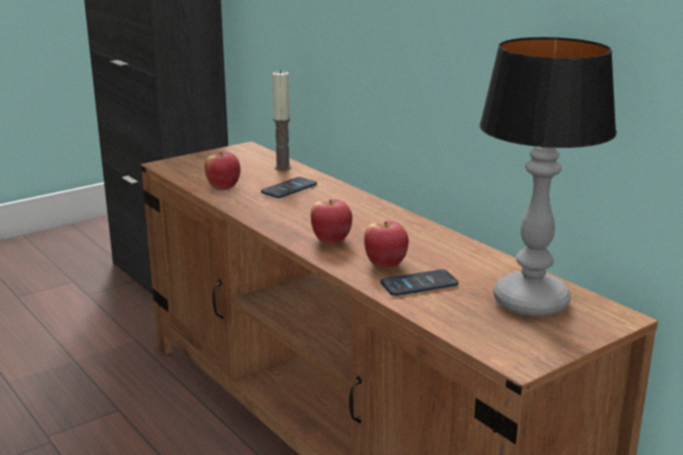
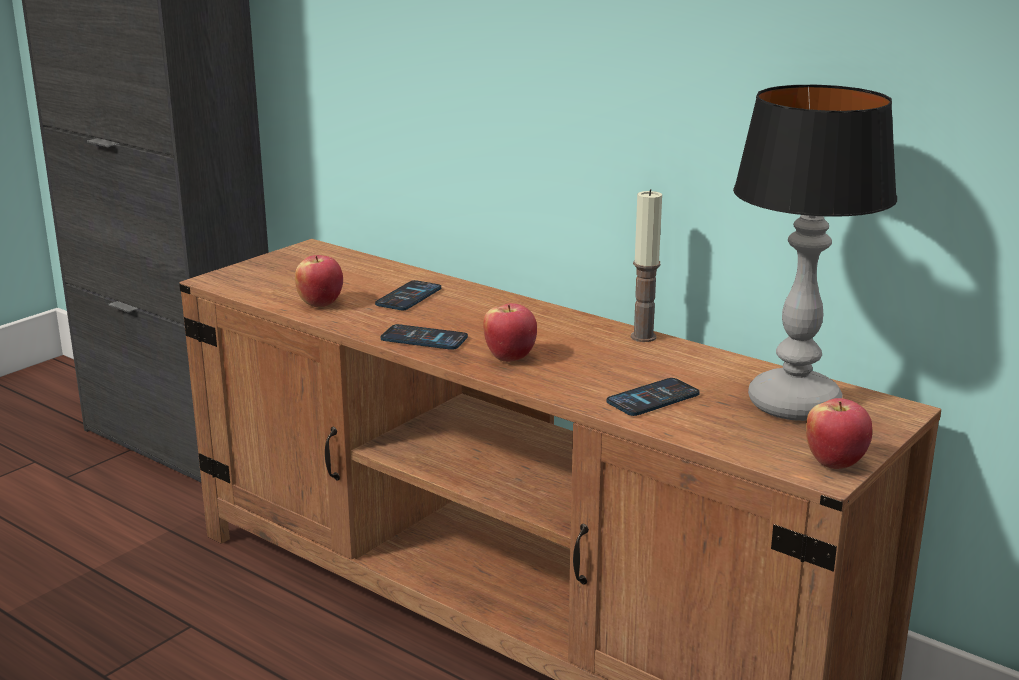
camera: 15 degrees left, 0 degrees up
(278, 220) = (424, 339): none -> phone
(283, 168) = (380, 270): candle -> candle (643, 337)
(385, 264) = (597, 380): apple -> apple (835, 462)

